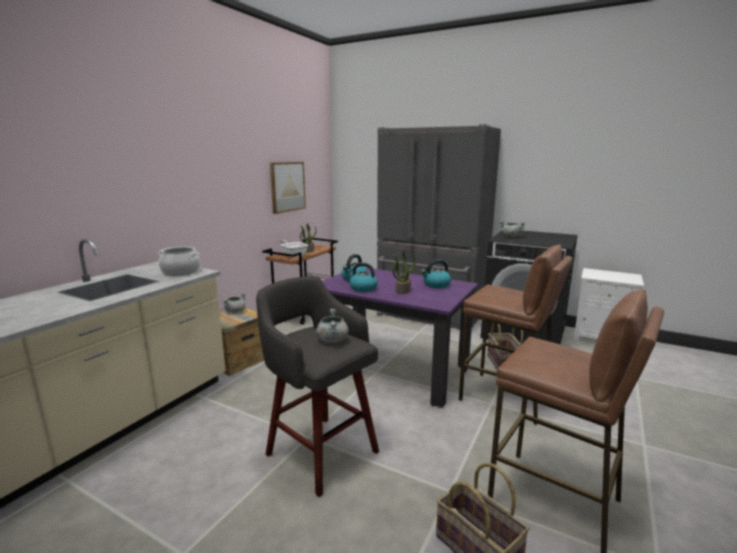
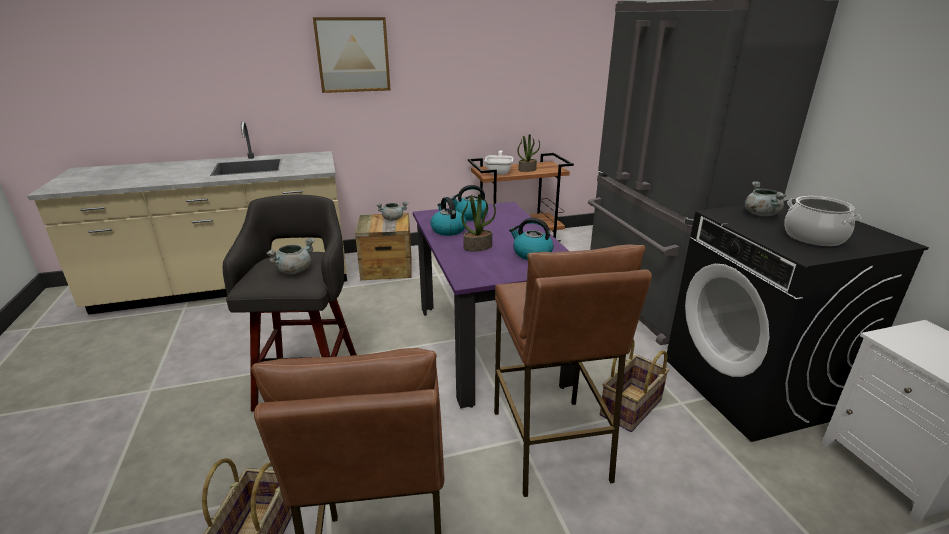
camera: 45 degrees right, 10 degrees up
(181, 272) = (312, 165): cooking pot -> cooking pot (814, 237)
(287, 186) = (522, 83): picture -> picture (353, 55)

